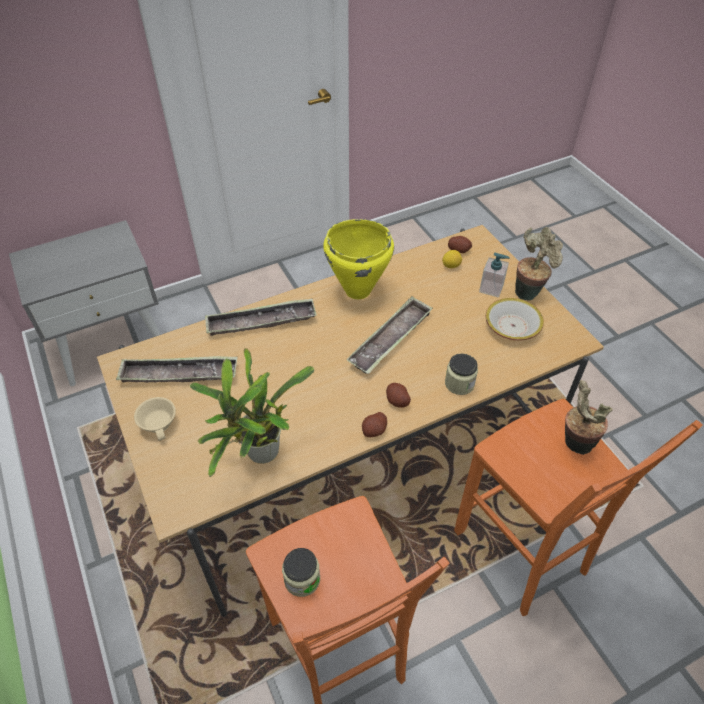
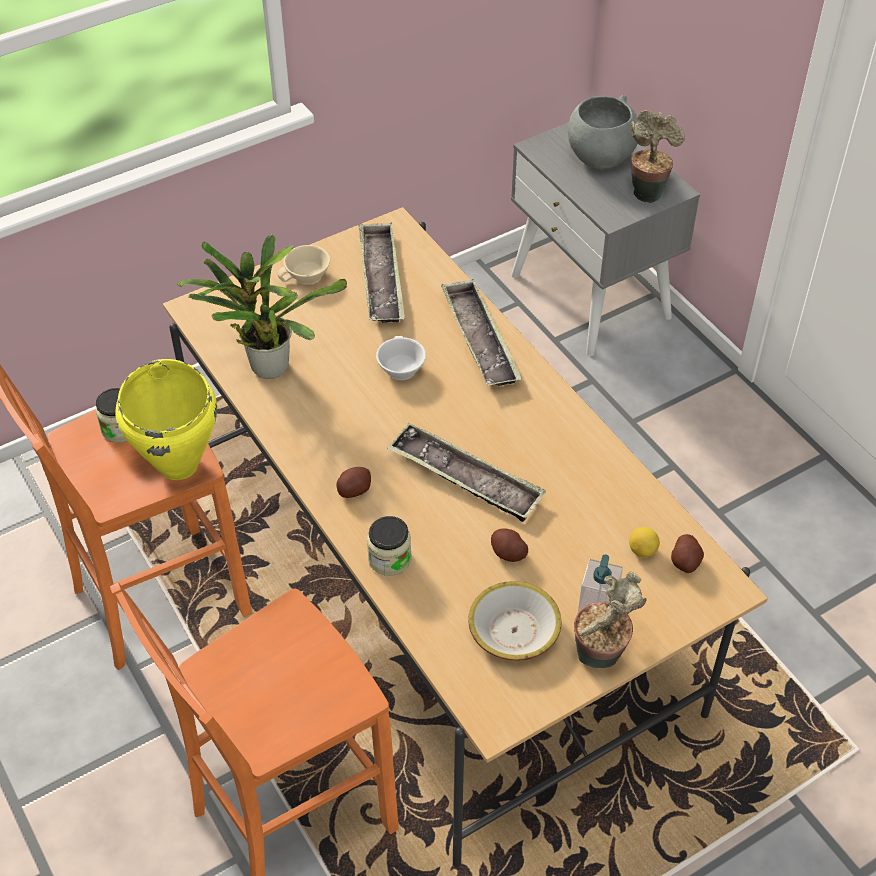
camera: 85 degrees right, 0 degrees up
(64, 260) = (600, 157): none -> grey bowl
(281, 368) = (399, 368): none -> white cup
(357, 290) = (560, 435): yellow cooking pot -> yellow cooking pot (179, 464)
(374, 430) = (305, 468): potato -> potato (508, 553)
(574, 443) = (306, 710): potted plant -> potted plant (647, 191)

